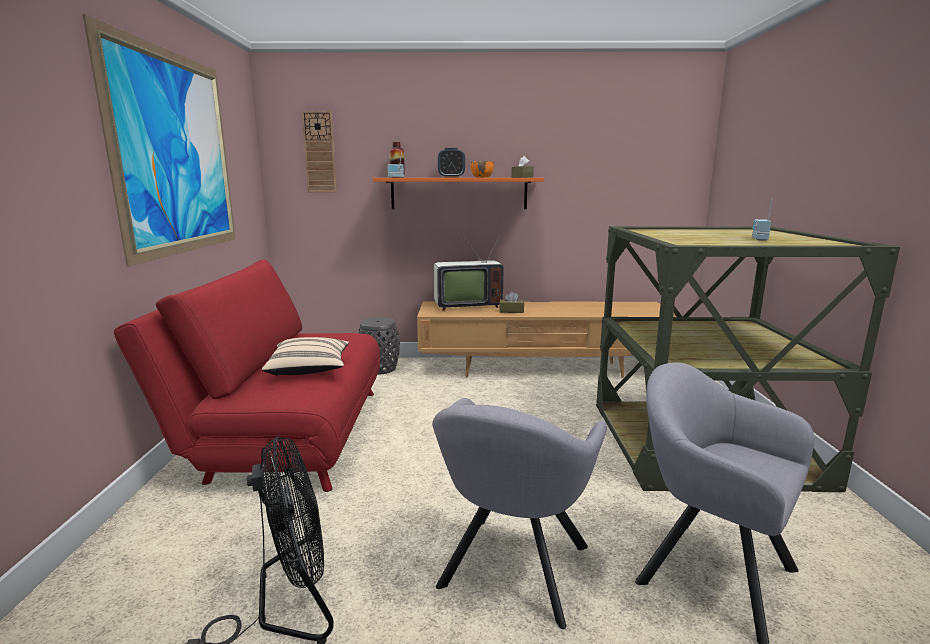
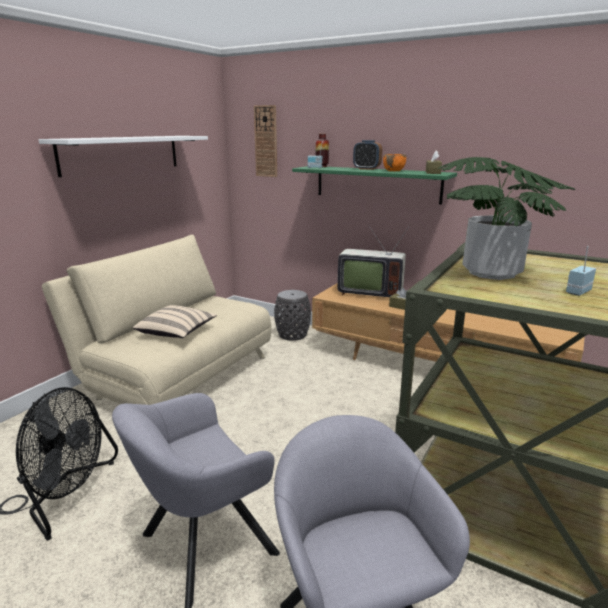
camera: 30 degrees right, 5 degrees up
(176, 154) = (122, 154): picture -> white shelf
(286, 433) = (176, 374): red sofa -> beige sofa
(459, 193) = (377, 184): orange shelf -> green shelf
(682, 237) = (492, 273): none -> potted plant

